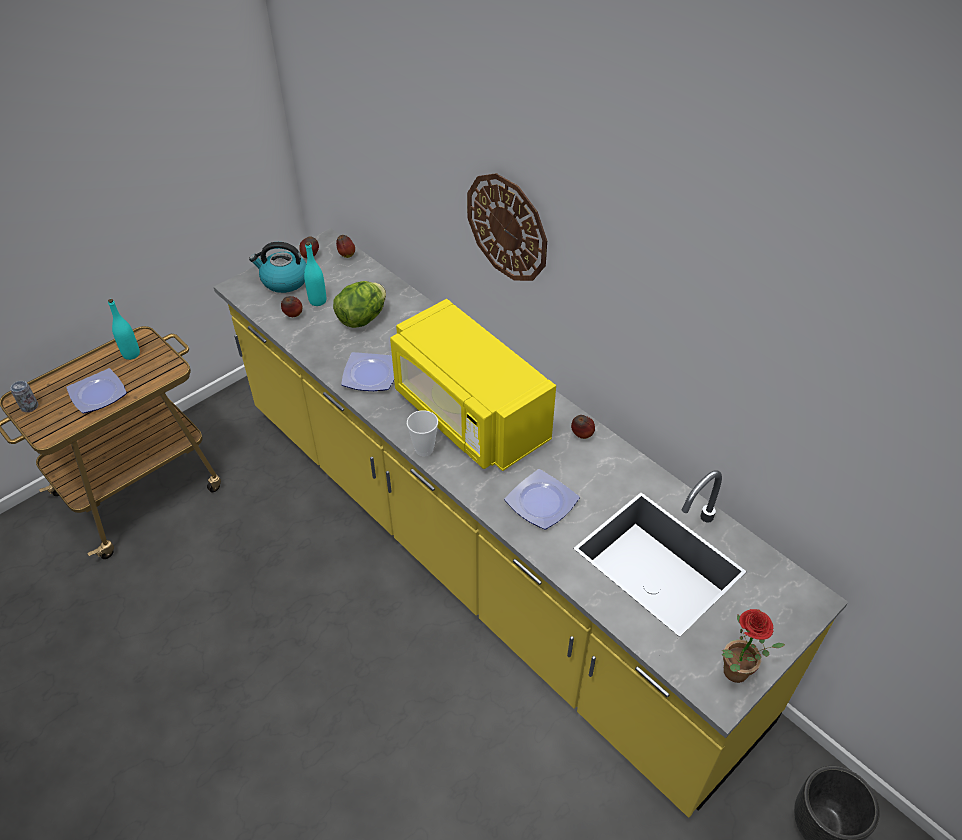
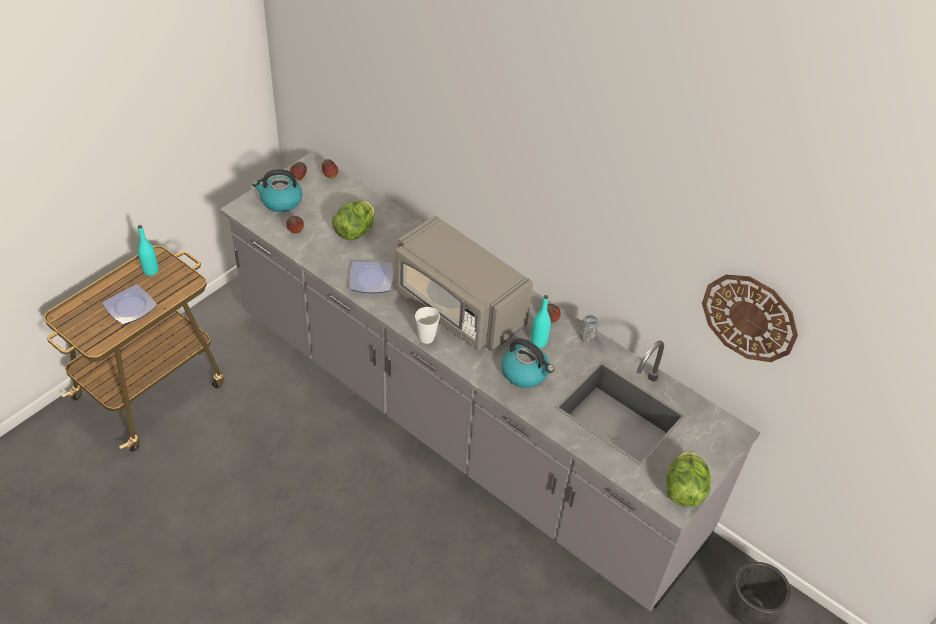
camera: 10 degrees left, 0 degrees up
(29, 407) = (72, 321): can -> can (587, 337)
(317, 301) = (313, 218): turquoise bottle -> turquoise bottle (538, 342)
(469, 415) = (458, 308): yellow microwave -> grey microwave
(480, 553) = (459, 424): yellow counter -> grey counter
(507, 227) = (484, 157): wall clock -> wall clock (749, 317)
(541, 501) = (525, 373): plate -> kettle
(735, 676) = (683, 490): potted plant -> lettuce

